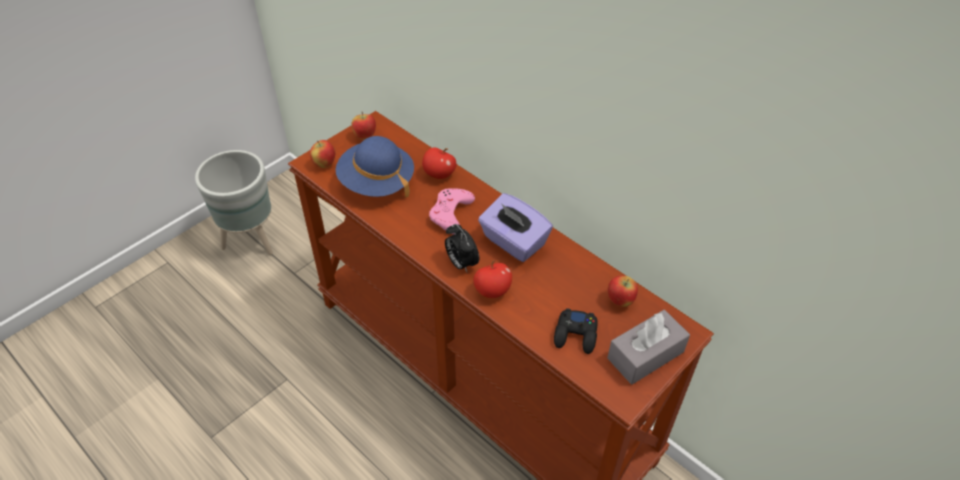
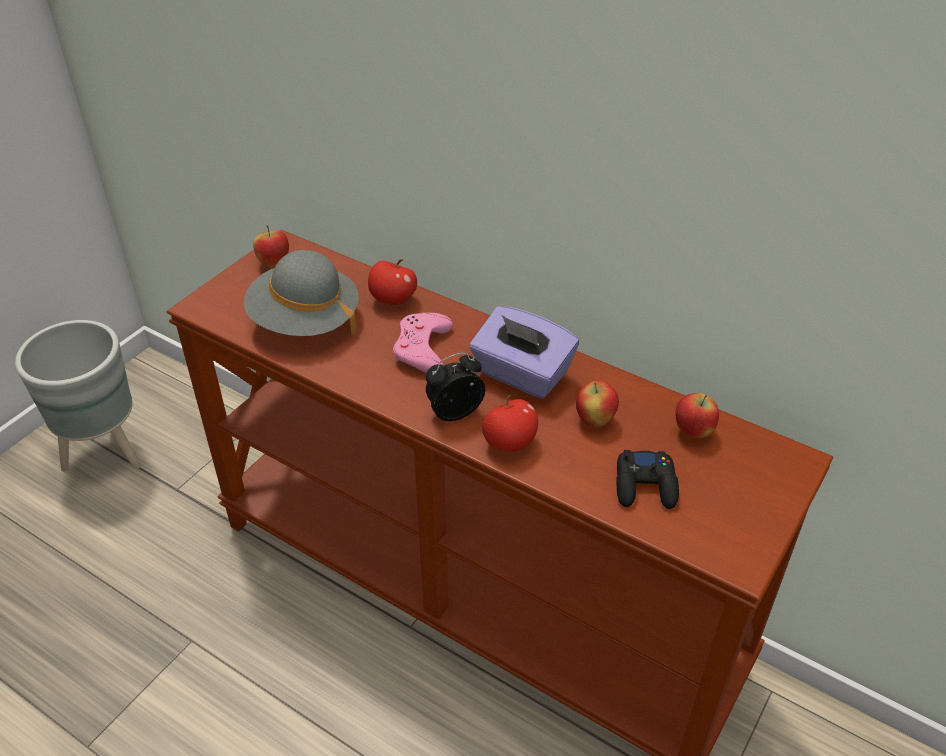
camera: 10 degrees left, 5 degrees down
(324, 164) = (222, 306): apple -> apple (595, 420)
(376, 182) = (304, 321): blue hat -> grey hat
(461, 263) = (454, 412): alarm clock -> alarm clock turned 105 degrees clockwise
(645, 355) = (751, 499): grey tissue box -> none

